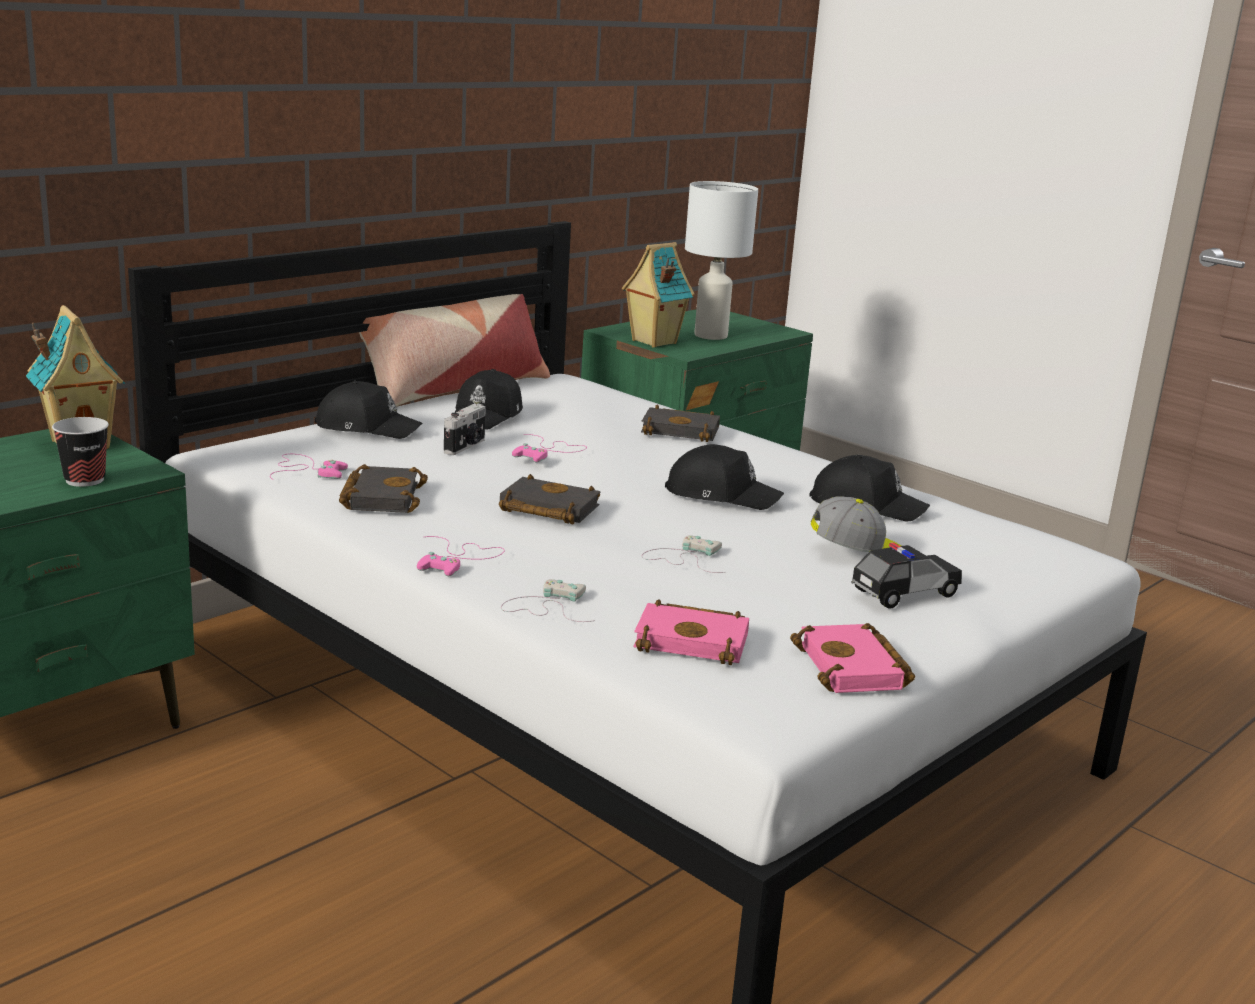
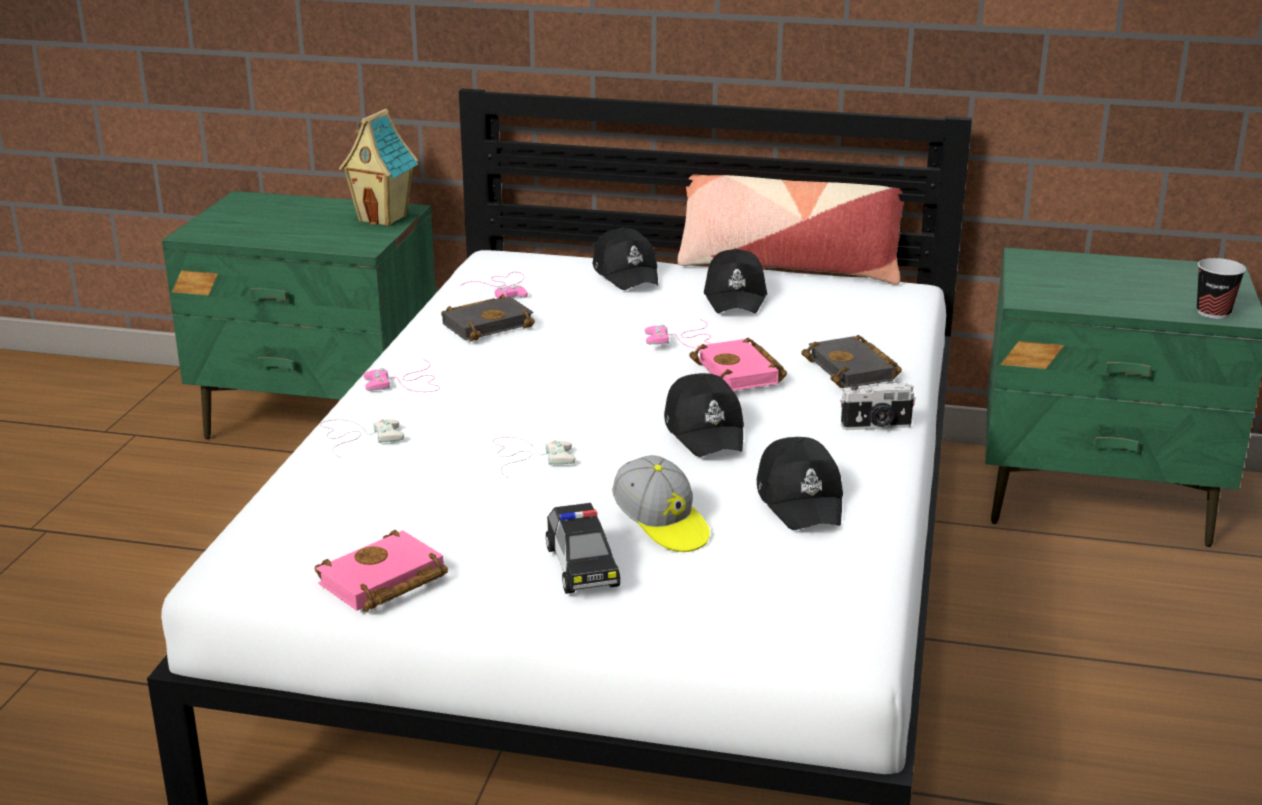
camera: 60 degrees right, 5 degrees up
(85, 480) = (322, 241): cup -> cup (1213, 313)
(466, 446) = (649, 313): camera -> camera (876, 426)
(488, 416) = (736, 296): black cap -> black cap turned 75 degrees counterclockwise
(545, 509) = (550, 378): black book -> none
(652, 342) = (1033, 279): toy house -> none
(695, 641) = (355, 504): pink book -> pink book (741, 373)
(710, 336) = (1122, 292): white table lamp -> none
(904, 593) = (582, 566): toy car -> toy car turned 45 degrees clockwise

